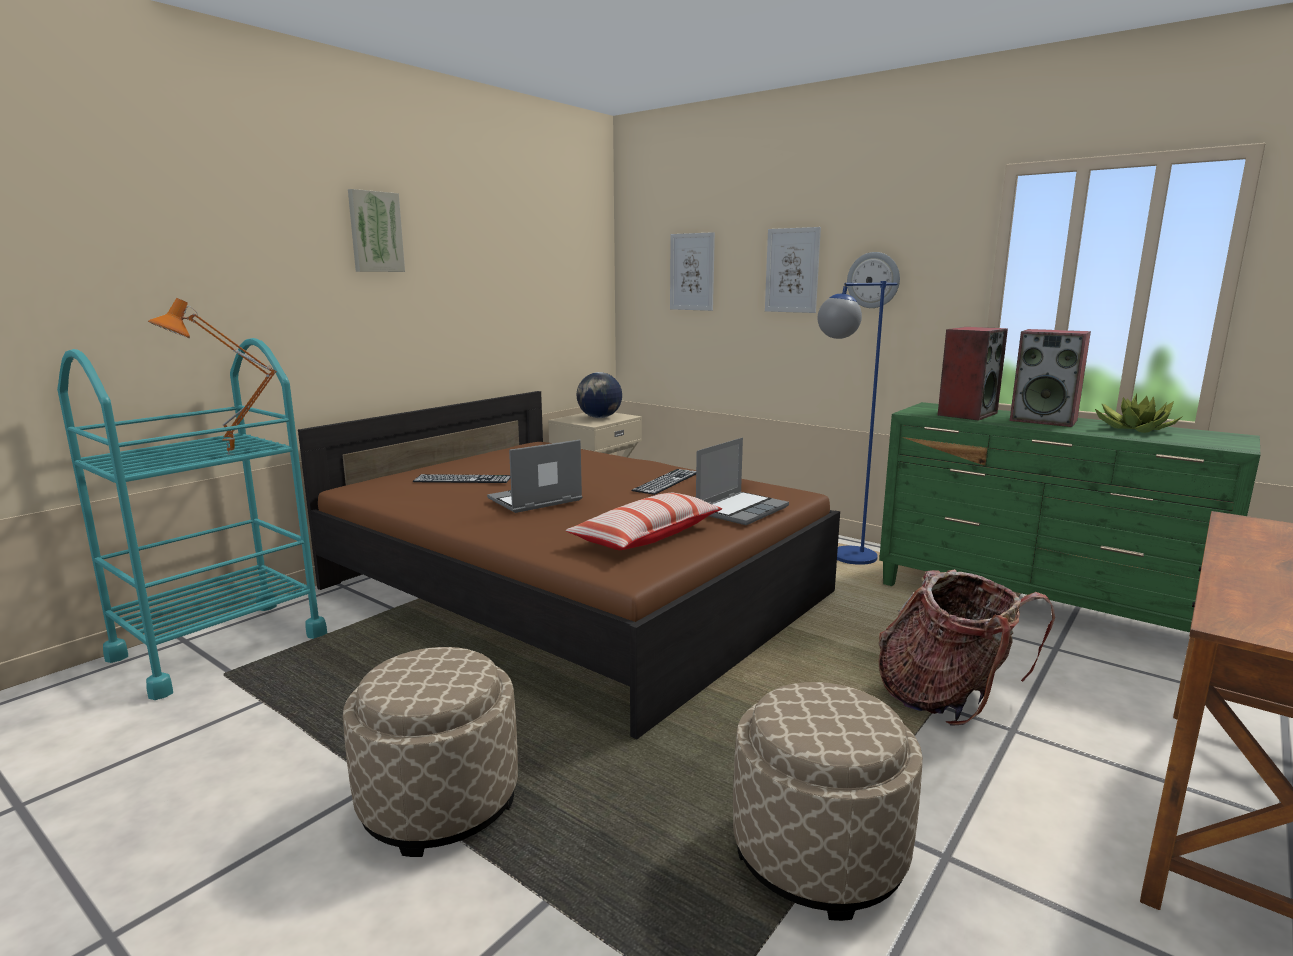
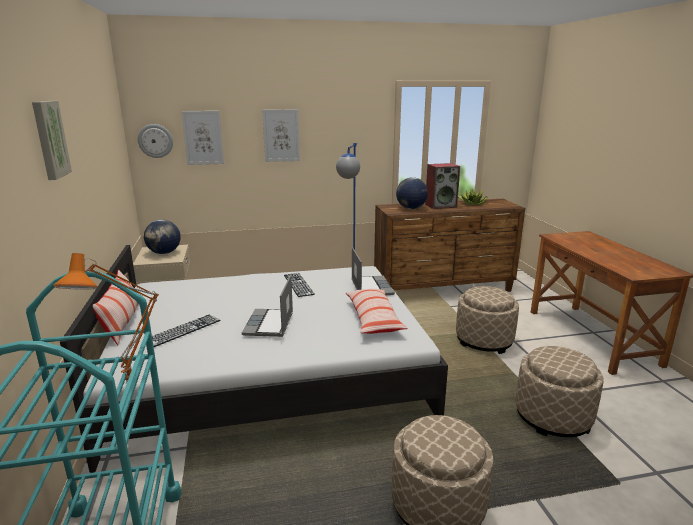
camera: 50 degrees left, 5 degrees up
(446, 462) = (122, 323): none -> pillow
(573, 591) = (269, 374): brown bed -> white bed
(873, 280) = (333, 140): wall clock -> wall clock (155, 141)
(947, 699) = (484, 340): backpack -> beige ottoman
(967, 414) = (411, 208): speaker -> globe
(1036, 608) = (443, 290): green dresser -> brown dresser

